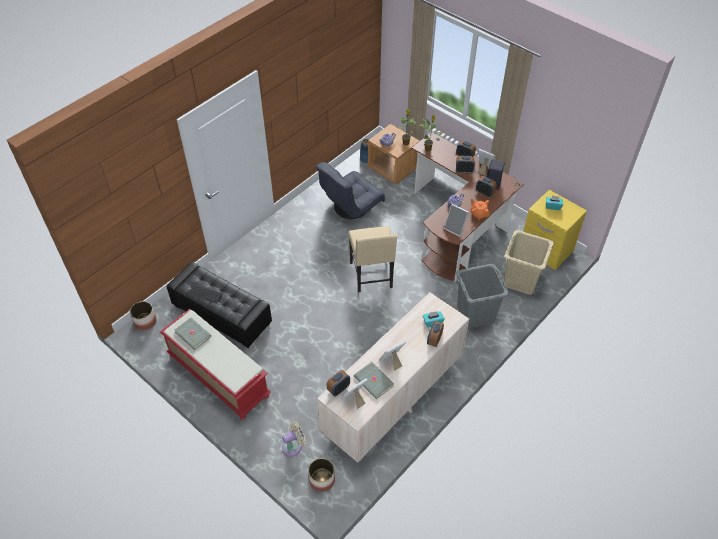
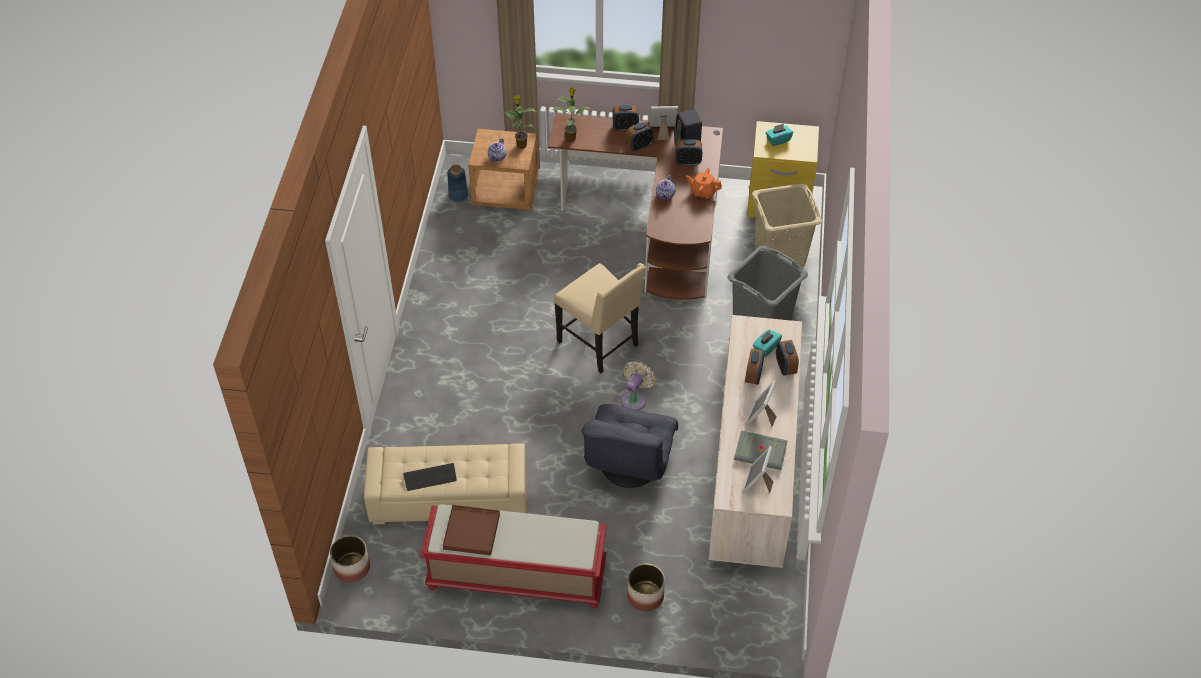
camera: 35 degrees left, 0 degrees up
(193, 334) = (471, 531): grey book -> brown tray
(222, 314) = (449, 498): black ottoman -> beige ottoman
(293, 446) = (685, 599): beige fan -> beige fan (635, 398)
(322, 480) = (751, 616): planter -> planter (645, 596)
(338, 389) = (729, 483): alarm clock -> alarm clock (753, 376)
(350, 206) = (494, 269): grey armchair -> grey armchair (628, 463)
(455, 228) = (691, 224): picture frame -> none

